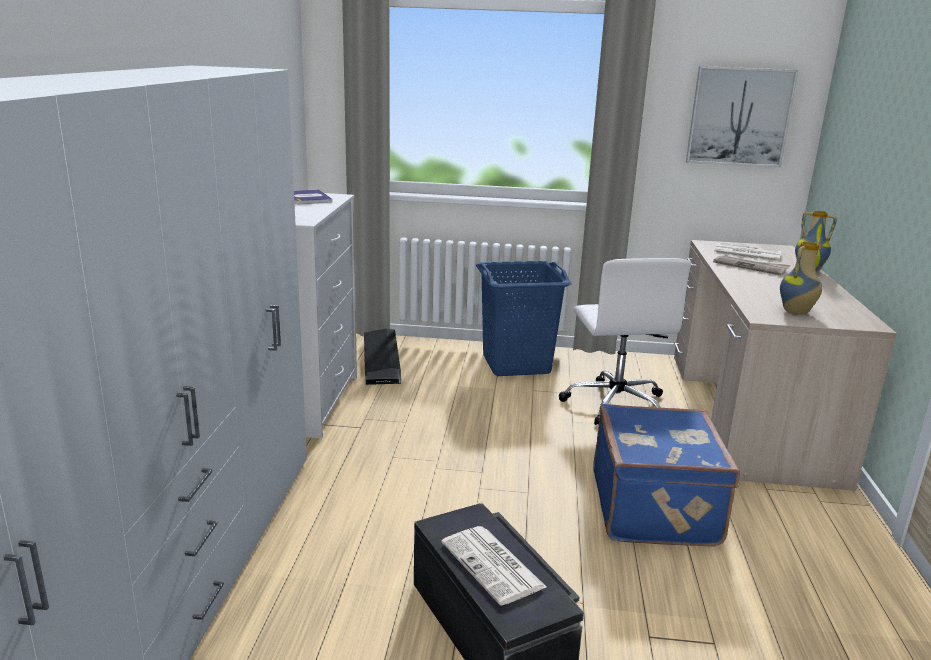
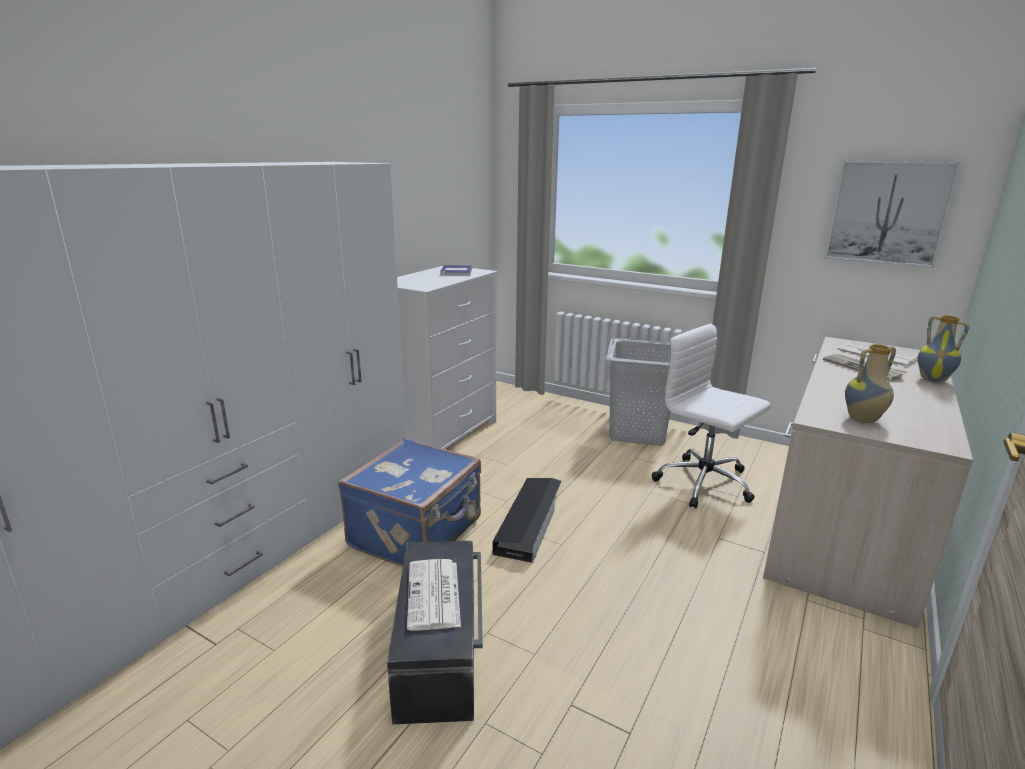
camera: 25 degrees right, 0 degrees up
(381, 362) = (524, 413): black storage box -> black storage box (529, 523)
(515, 364) = (637, 433): blue laundry basket -> grey laundry basket
(615, 403) = (705, 484): white office chair -> white office chair turned 120 degrees clockwise
(656, 508) = (671, 589): blue suitcase -> blue suitcase (418, 533)

